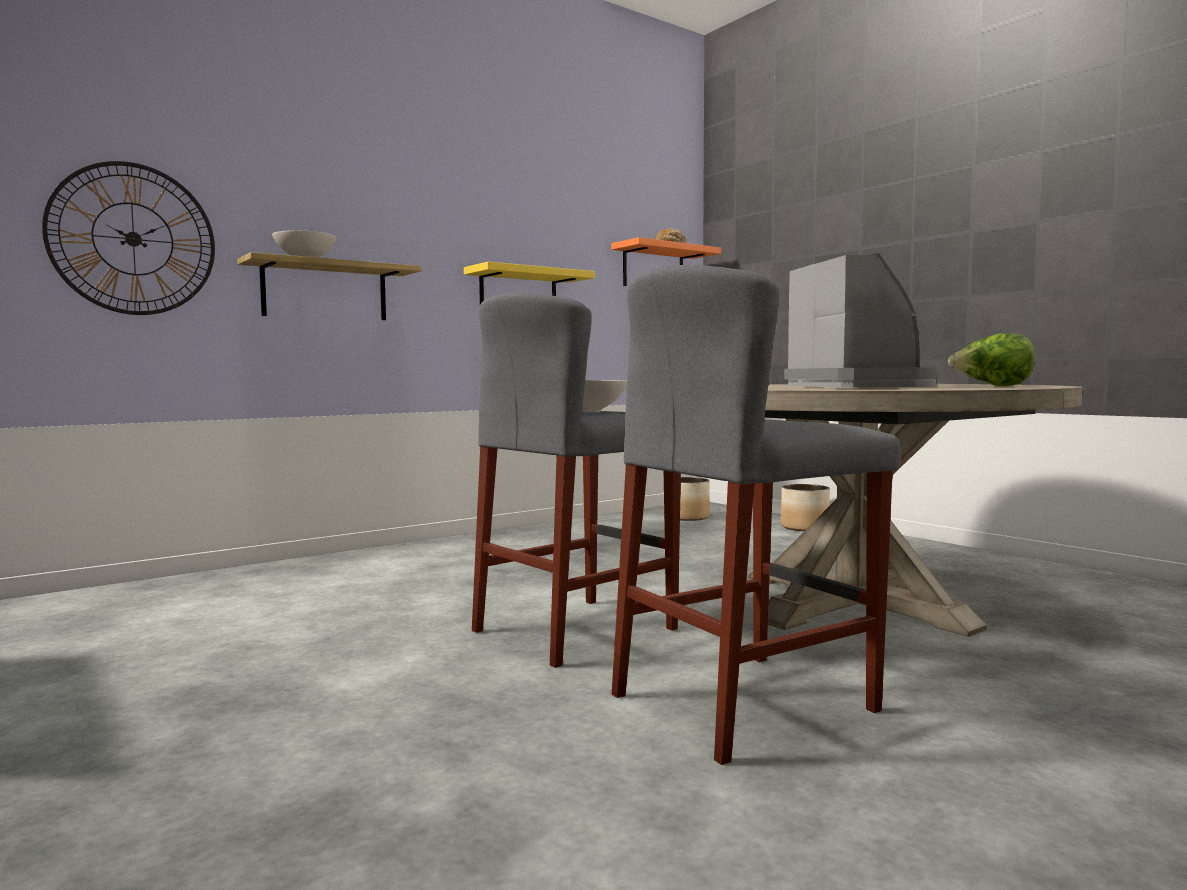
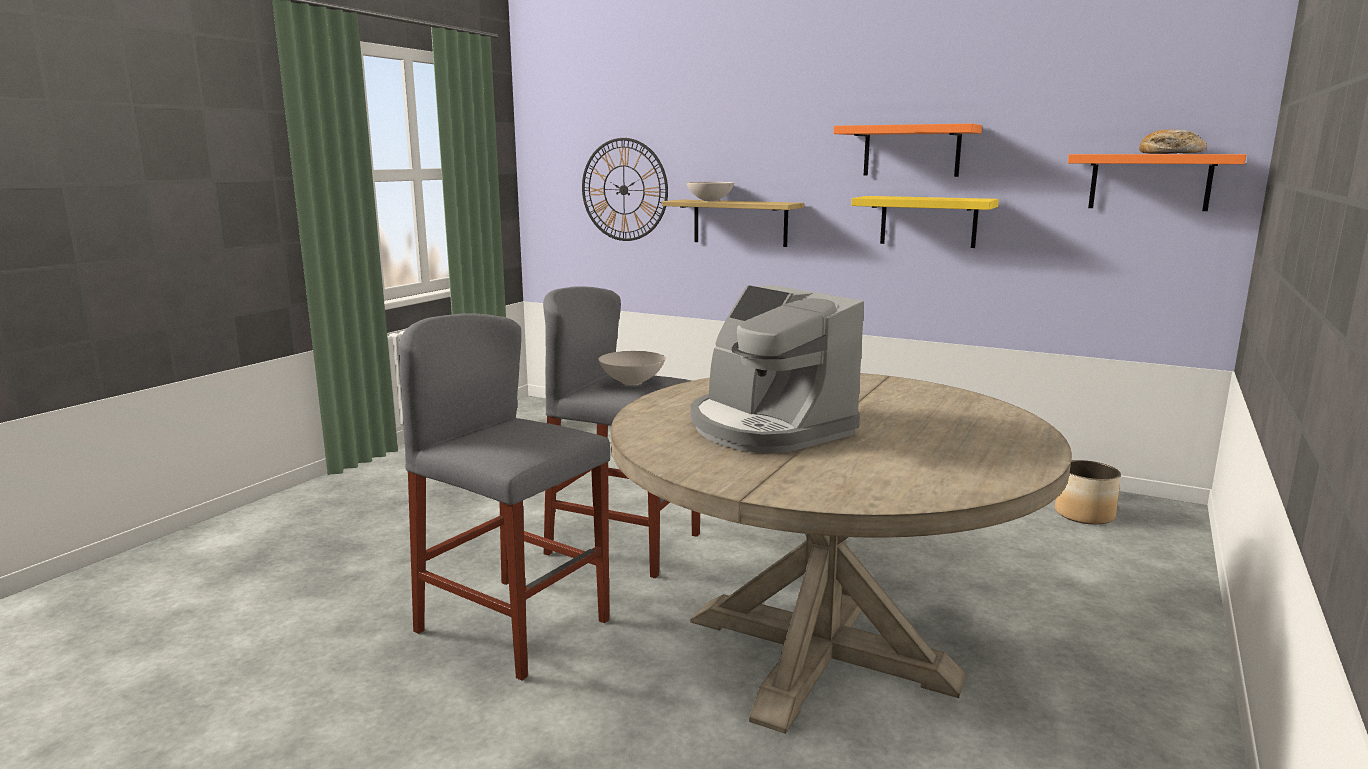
camera: 65 degrees right, 10 degrees up
(500, 227) = (911, 151): none -> orange shelf
(805, 527) = (1154, 587): planter -> none
(863, 387) = (767, 428): coffee machine -> coffee machine turned 90 degrees clockwise
(992, 386) = (836, 474): lettuce -> none

